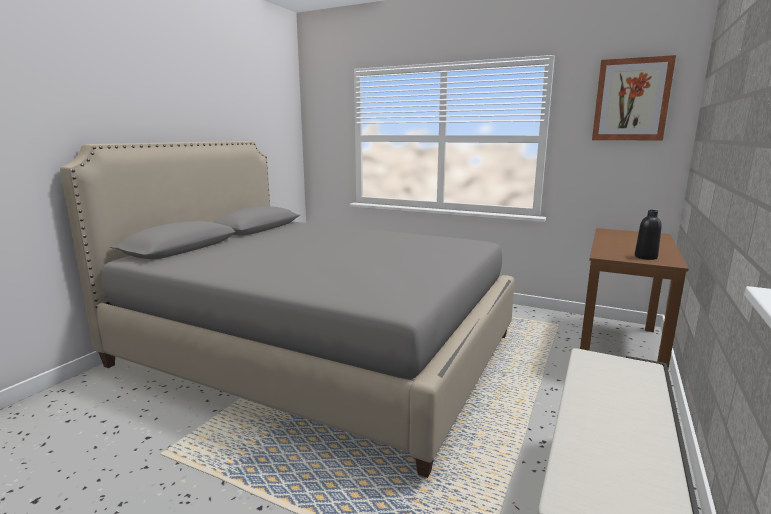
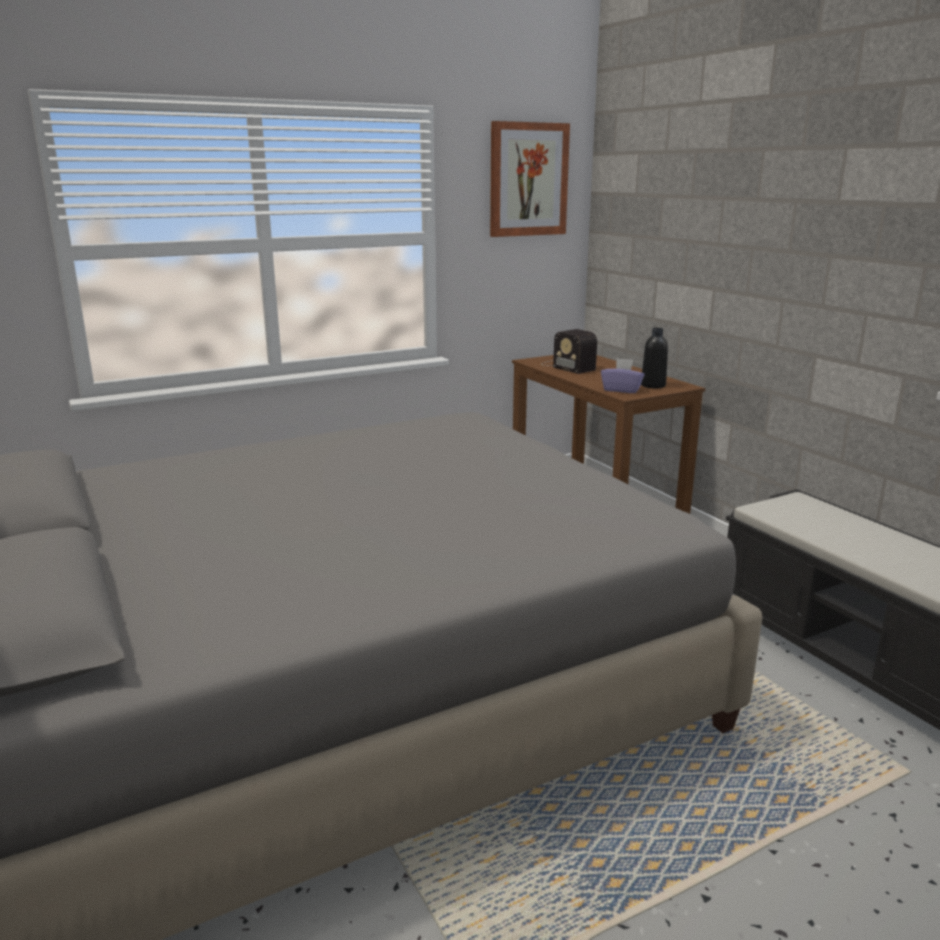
camera: 55 degrees left, 5 degrees up
(610, 253) = (621, 390): none -> purple tissue box
(621, 237) = (566, 366): none -> radio

